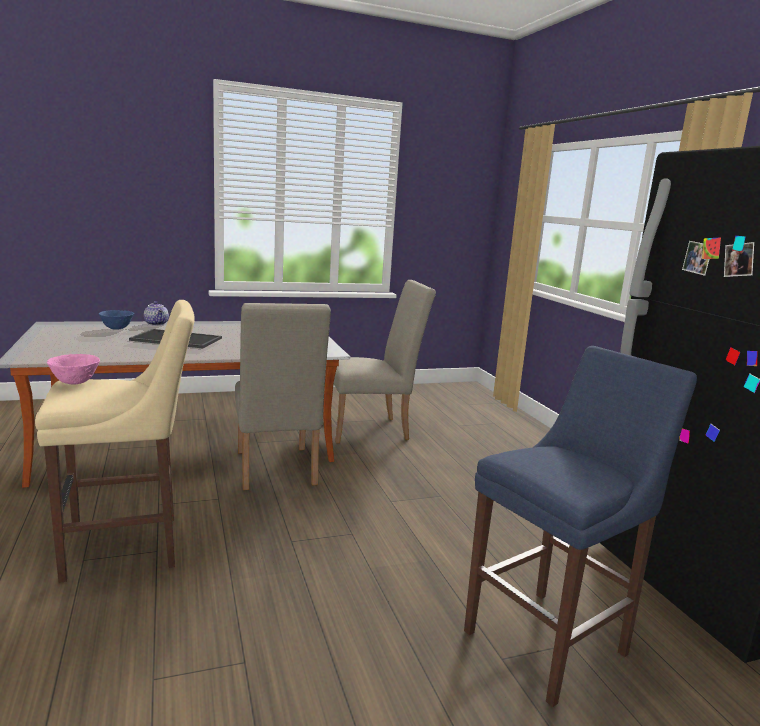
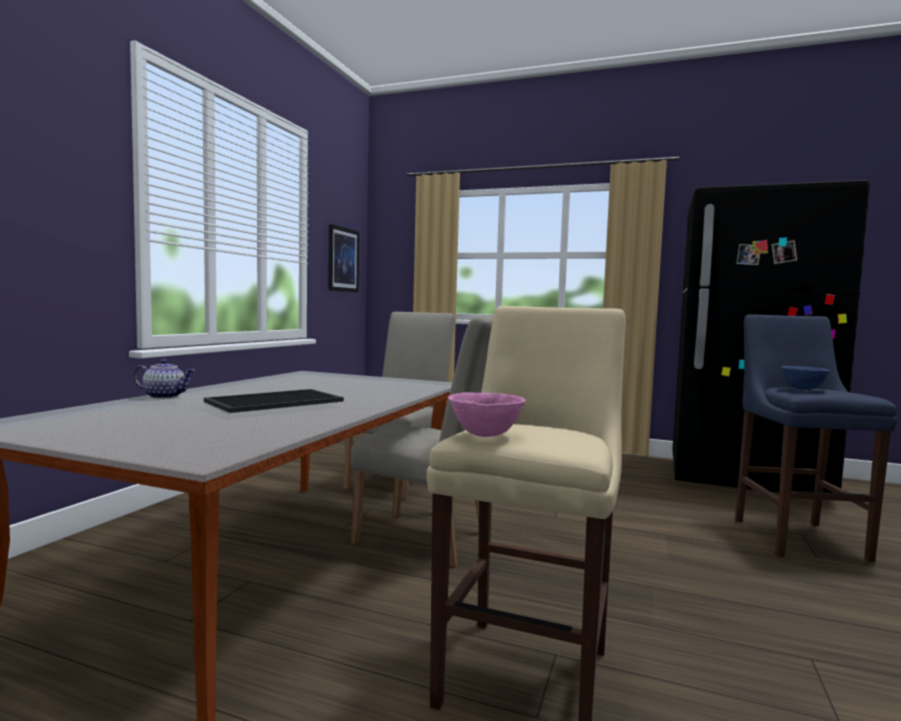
camera: 50 degrees left, 10 degrees down
(117, 329) = (142, 408): blue bowl -> blue bowl (803, 389)
(451, 220) = (343, 259): none -> picture

